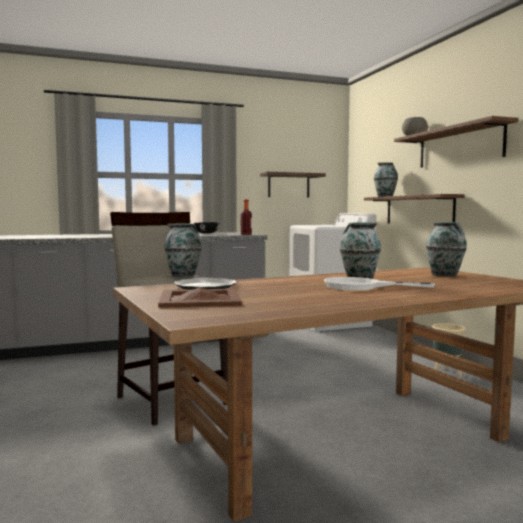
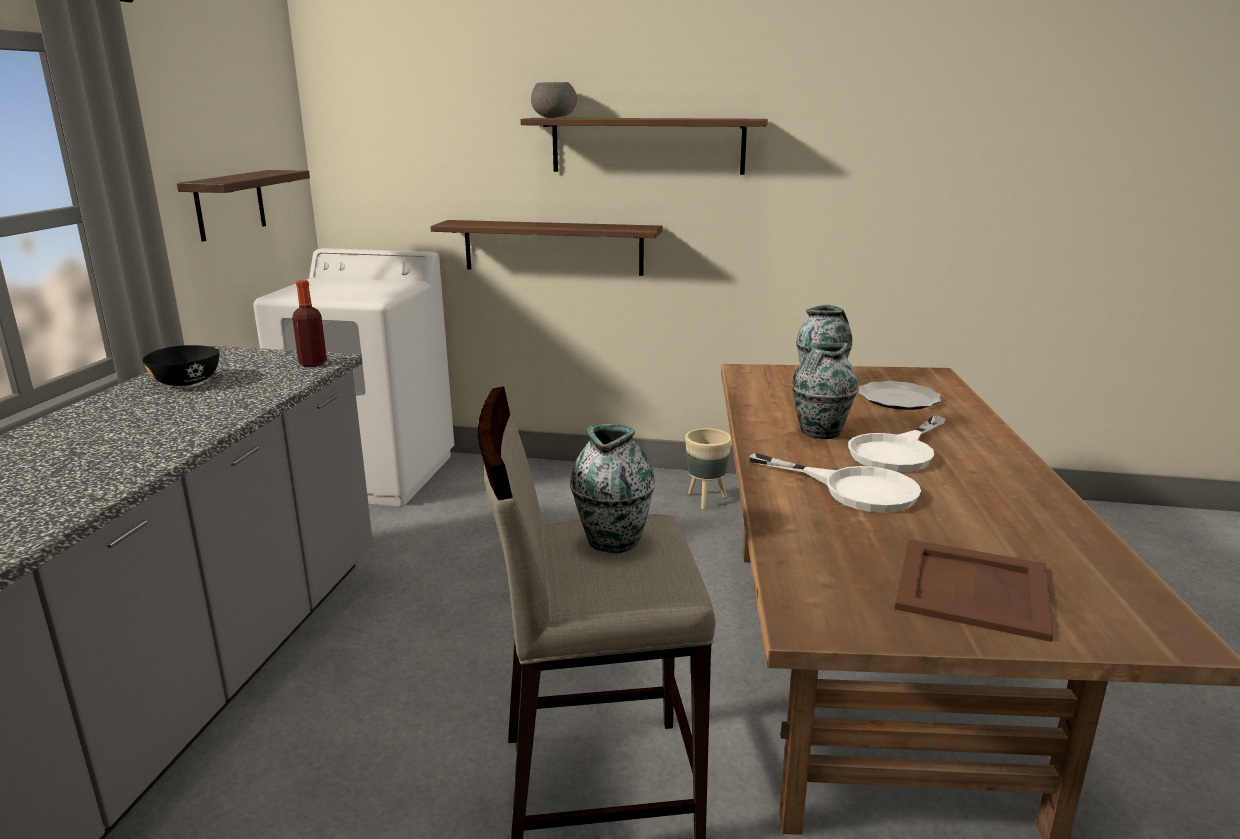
camera: 60 degrees left, 15 degrees up
(206, 286) = (827, 554): plate -> plate (898, 399)
(290, 285) = (853, 489): none -> white frying pan
(385, 196) = (481, 223): vase -> none

